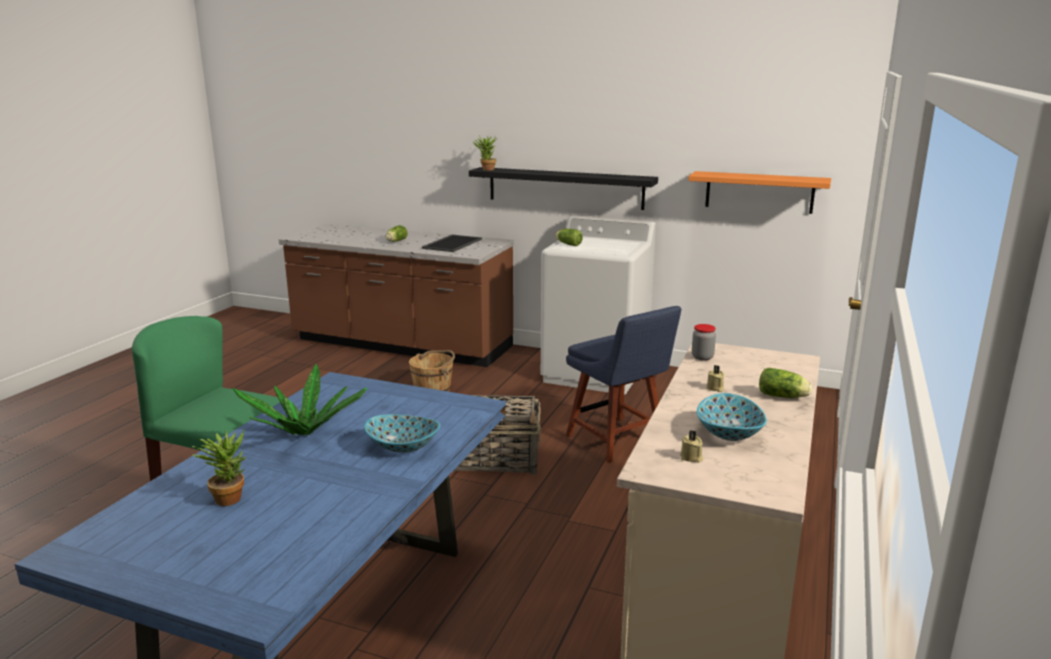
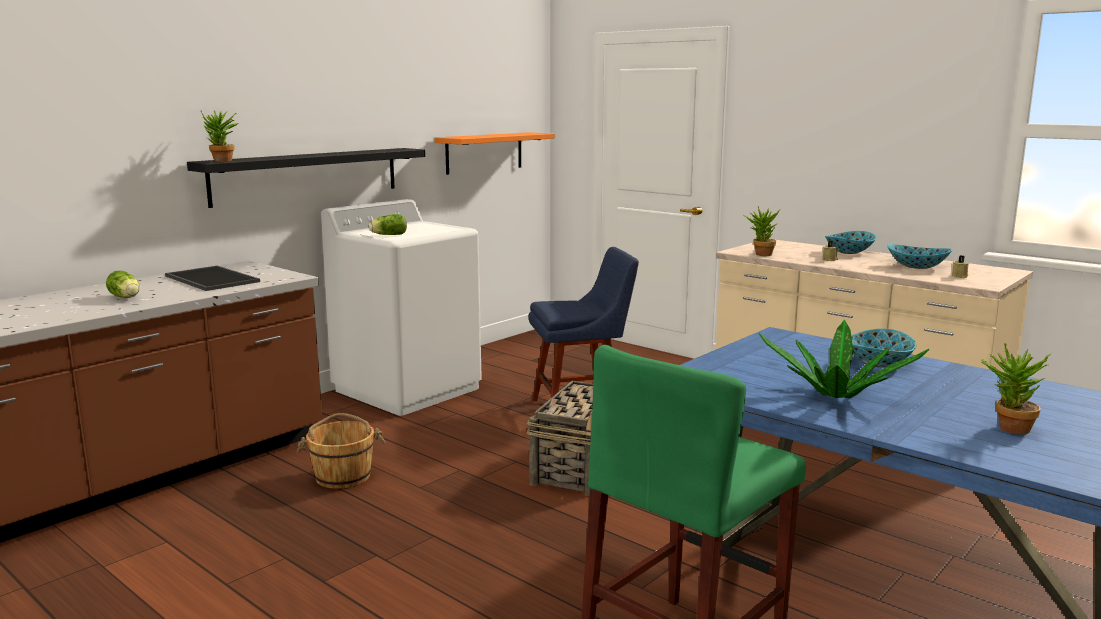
camera: 70 degrees left, 5 degrees down
(702, 357) = (760, 254): jar -> potted plant
(784, 397) = (848, 252): lettuce -> bowl

